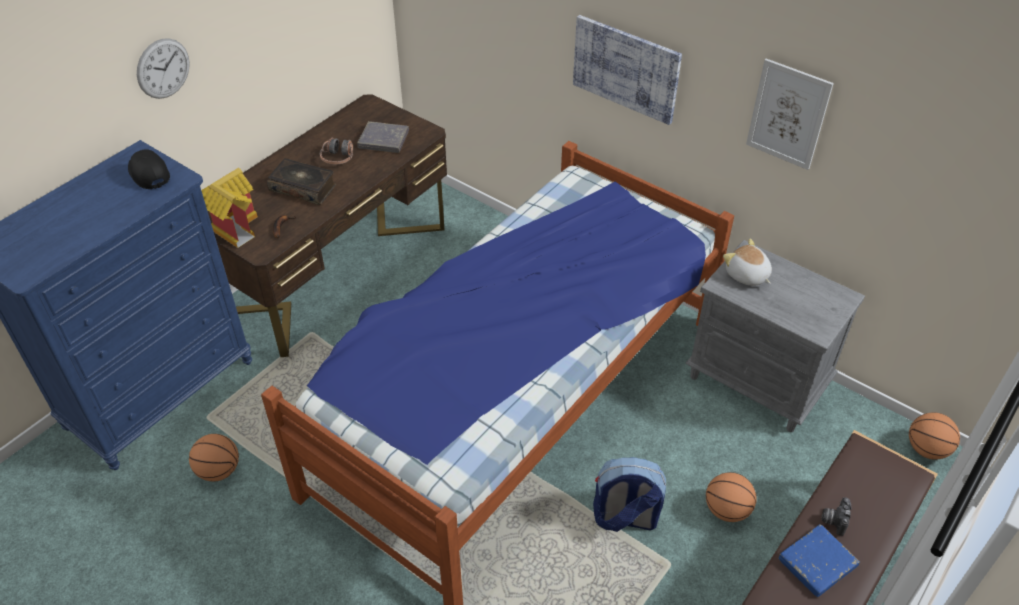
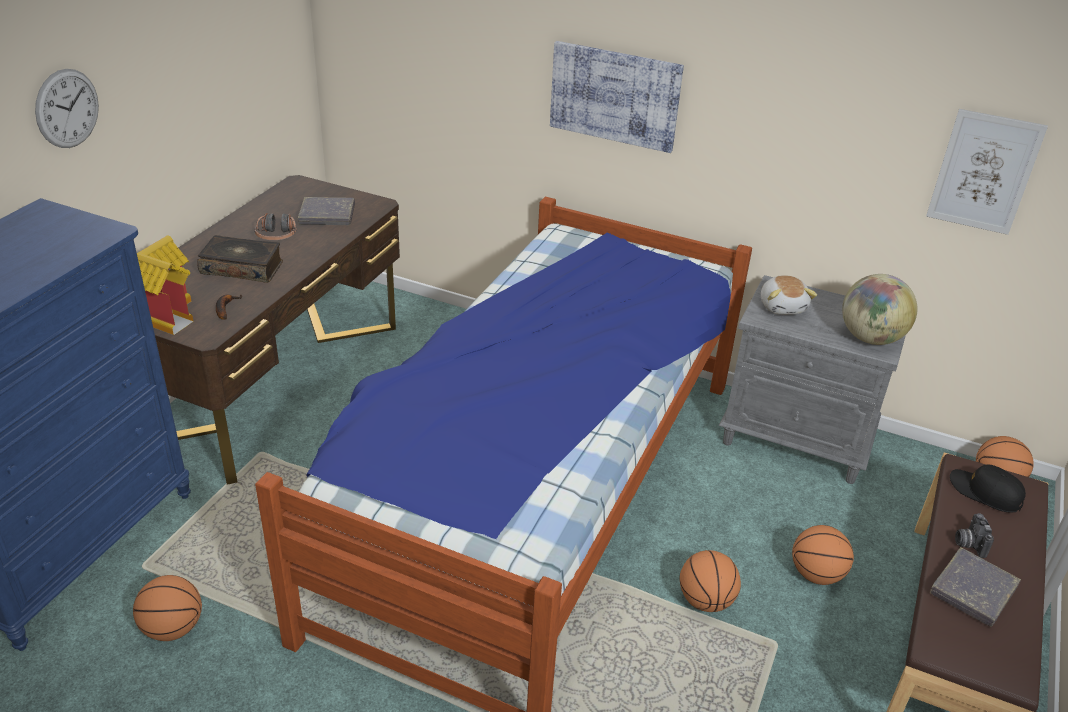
camera: 15 degrees left, 10 degrees down
(148, 173) = (62, 229): black cap -> black cap (985, 492)
(624, 517) = (705, 601): backpack -> basketball
(746, 275) = (783, 306): plush toy -> plush toy turned 135 degrees counterclockwise
(788, 114) = (812, 114): picture -> picture (984, 172)
(813, 318) = (870, 338): none -> globe
(817, 562) = (972, 590): blue book -> grey book

